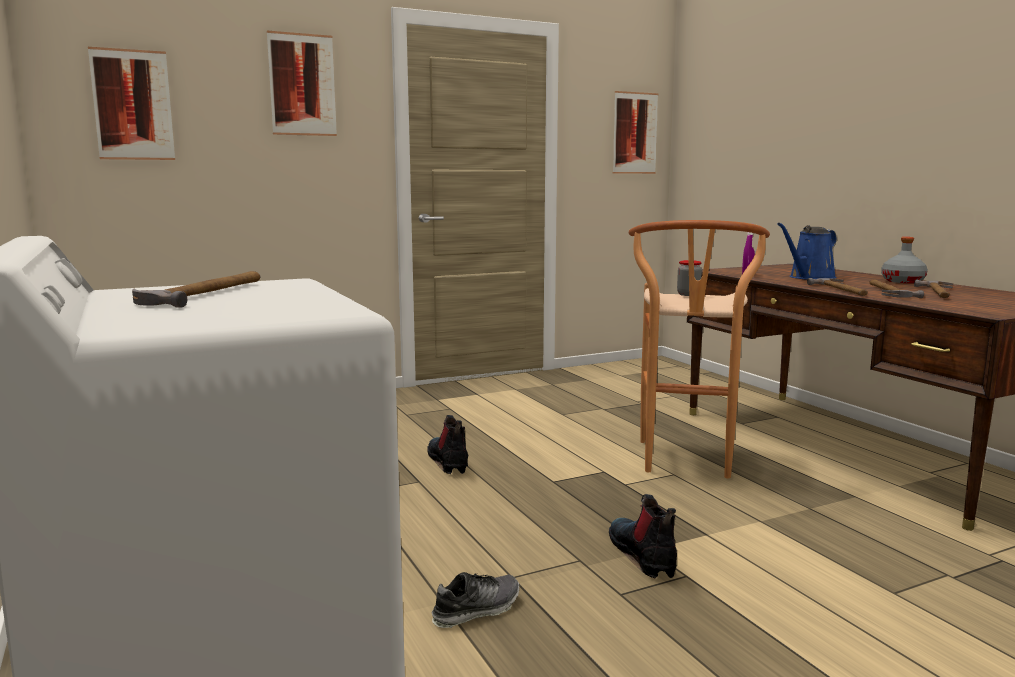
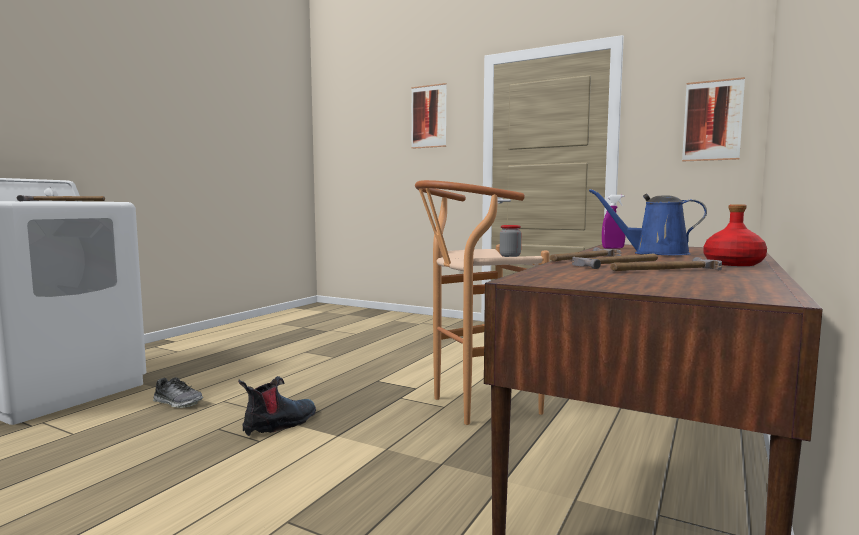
camera: 55 degrees right, 5 degrees down
(132, 105) = (351, 138): picture -> none
(449, 462) = (372, 355): boot -> none
(903, 281) = (734, 264): grey bottle -> red bottle

